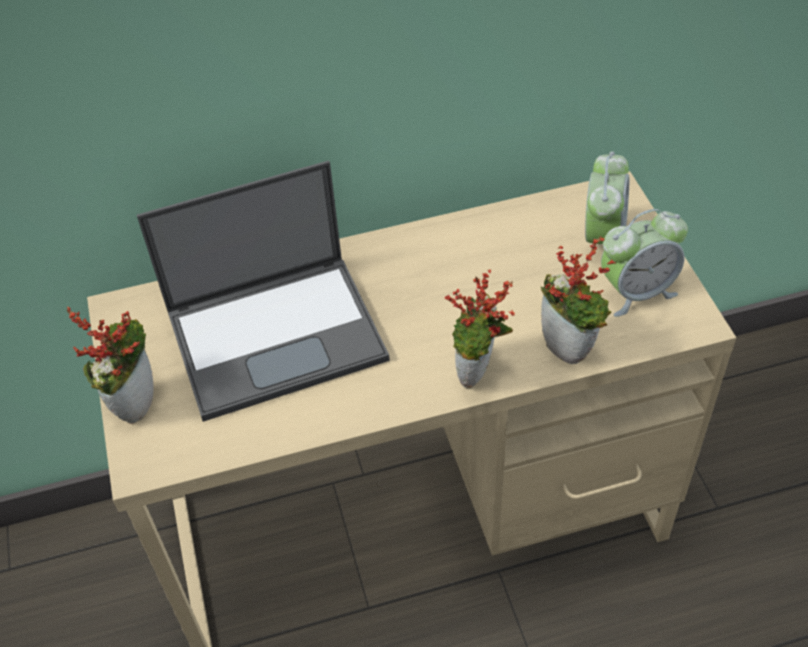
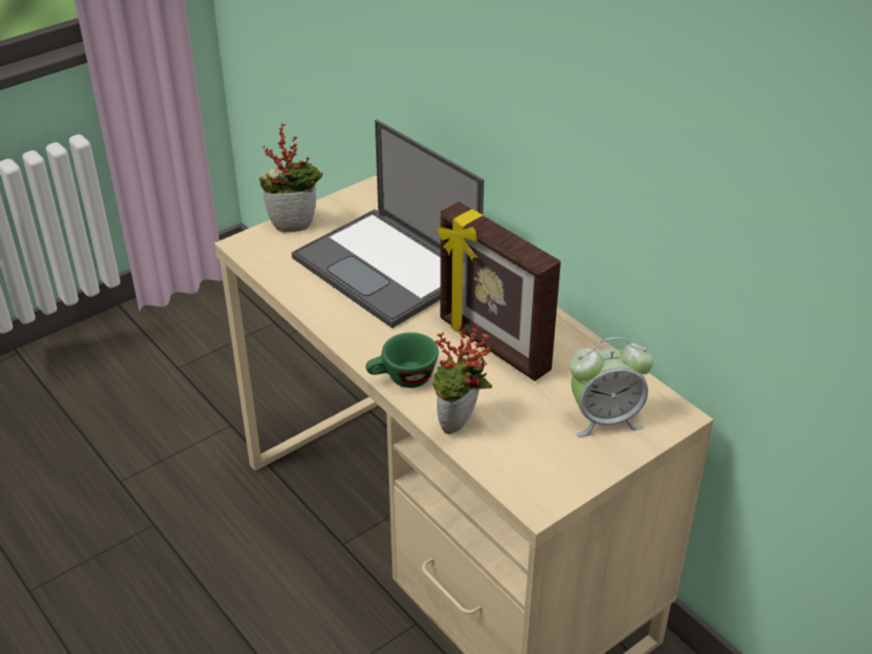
camera: 65 degrees right, 10 degrees down
(460, 286) = (492, 346): none -> picture frame
(478, 375) = (402, 379): potted plant -> green cup
(636, 292) = (552, 454): alarm clock -> none

